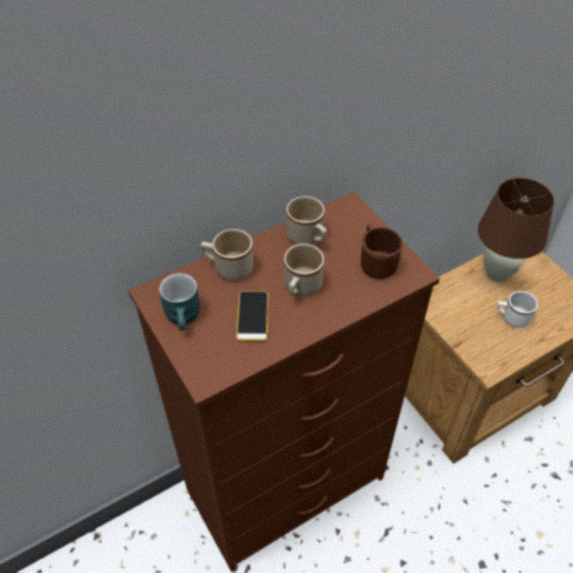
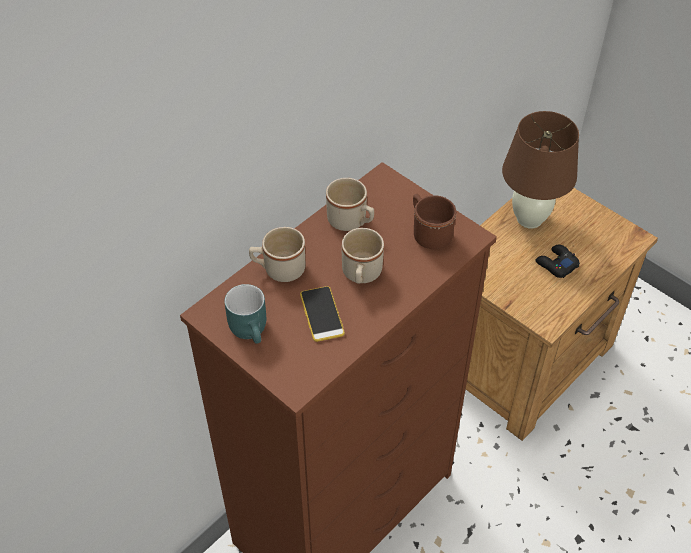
camera: 15 degrees left, 0 degrees up
(511, 318) = (556, 264): white mug -> black game controller

